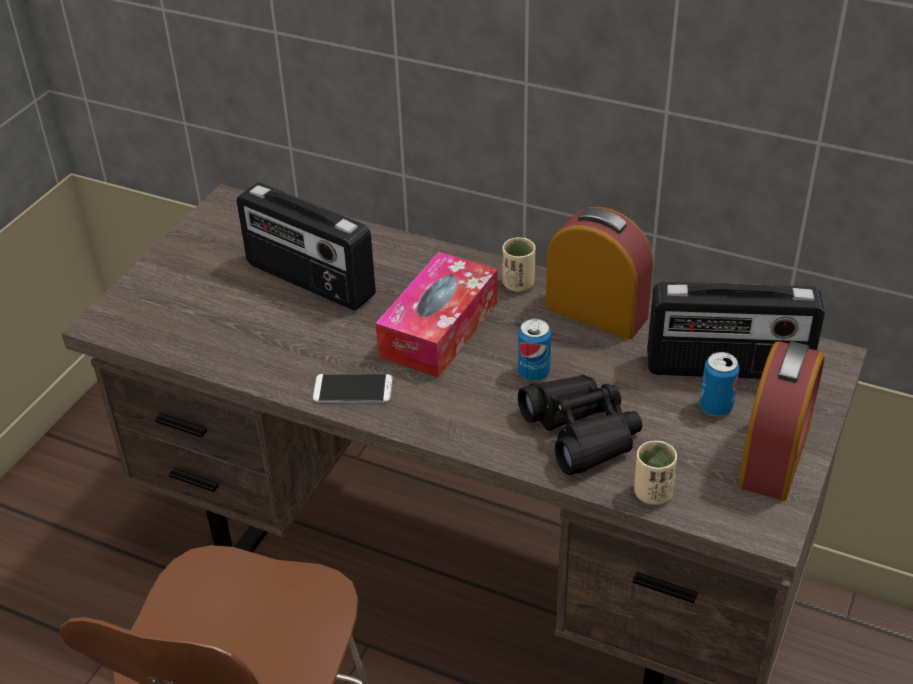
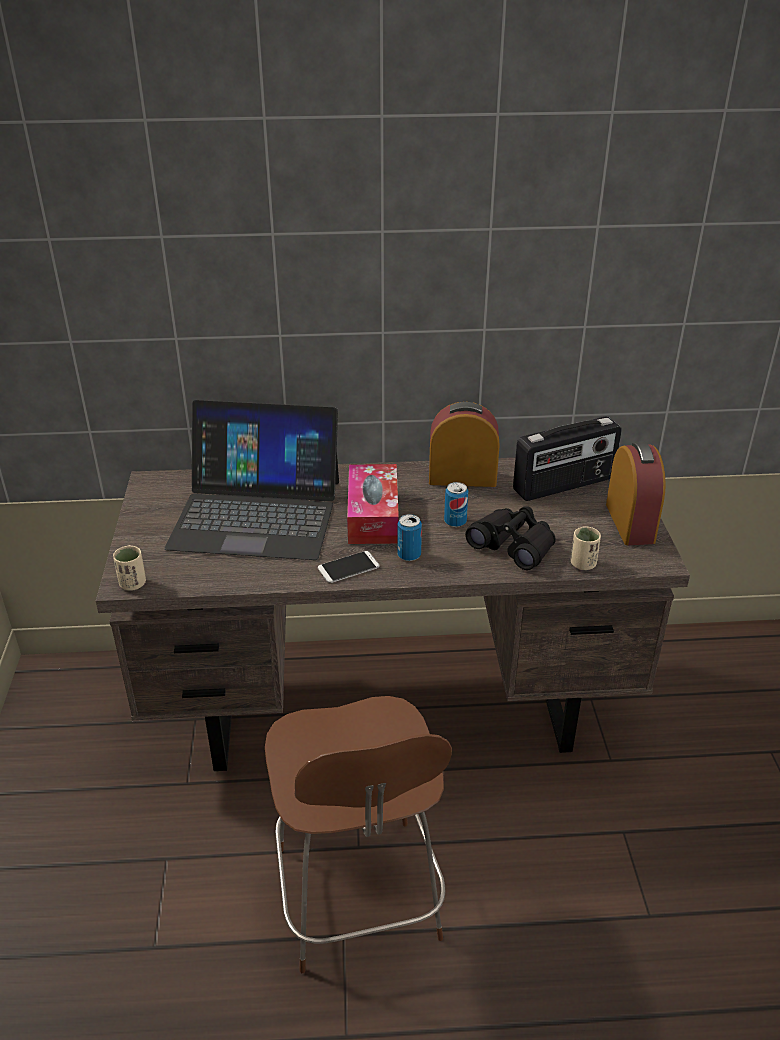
camera: 30 degrees left, 5 degrees down
(309, 281) = (257, 513): radio -> laptop
(518, 284) = (399, 475): beige cup -> beige cup (133, 584)
(715, 407) = (576, 507): can -> can (409, 555)

